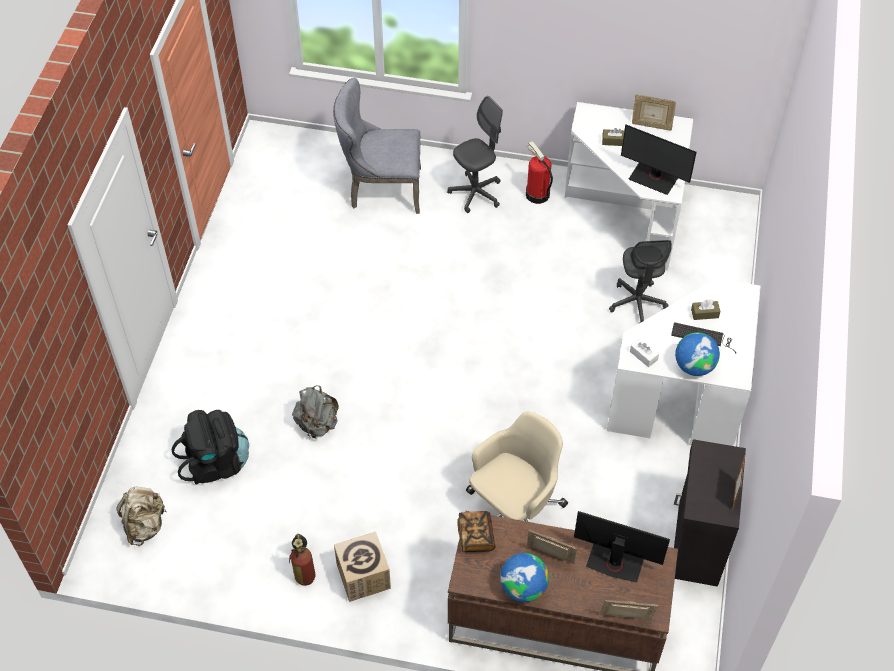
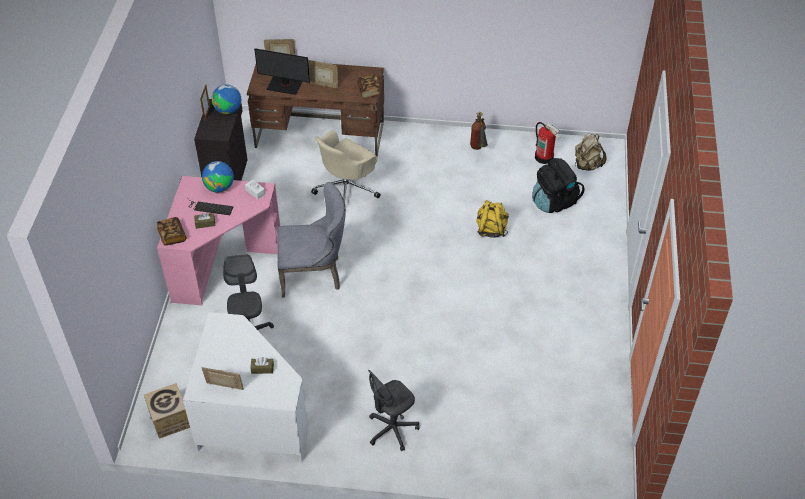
camera: 175 degrees right, 5 degrees down
(317, 424) = (491, 229): grey backpack -> yellow backpack
(363, 576) = (440, 148): cardboard box -> cardboard box (170, 420)
(380, 190) = (482, 427): grey chair -> grey chair (315, 274)
(523, 588) = (340, 71): globe -> globe (228, 110)
(537, 194) = (334, 433): fire extinguisher -> fire extinguisher (544, 157)
(654, 177) = (229, 334): monitor -> none
(684, 398) = (221, 264): white desk -> pink desk
(744, 299) = (172, 236): none -> book

